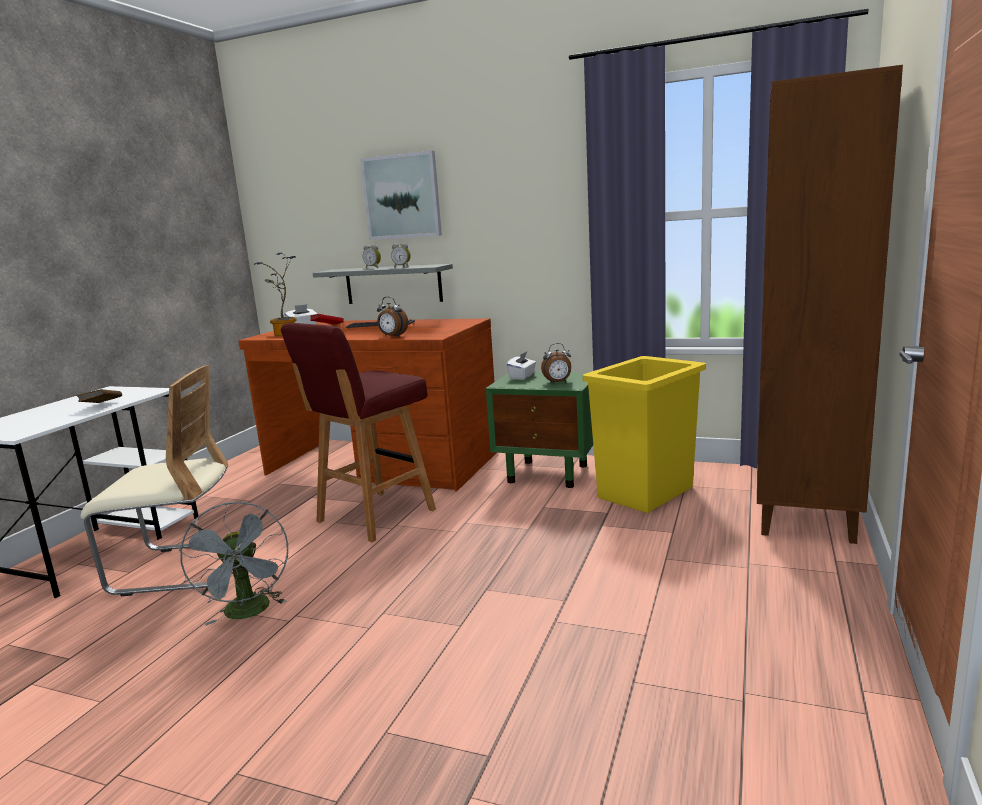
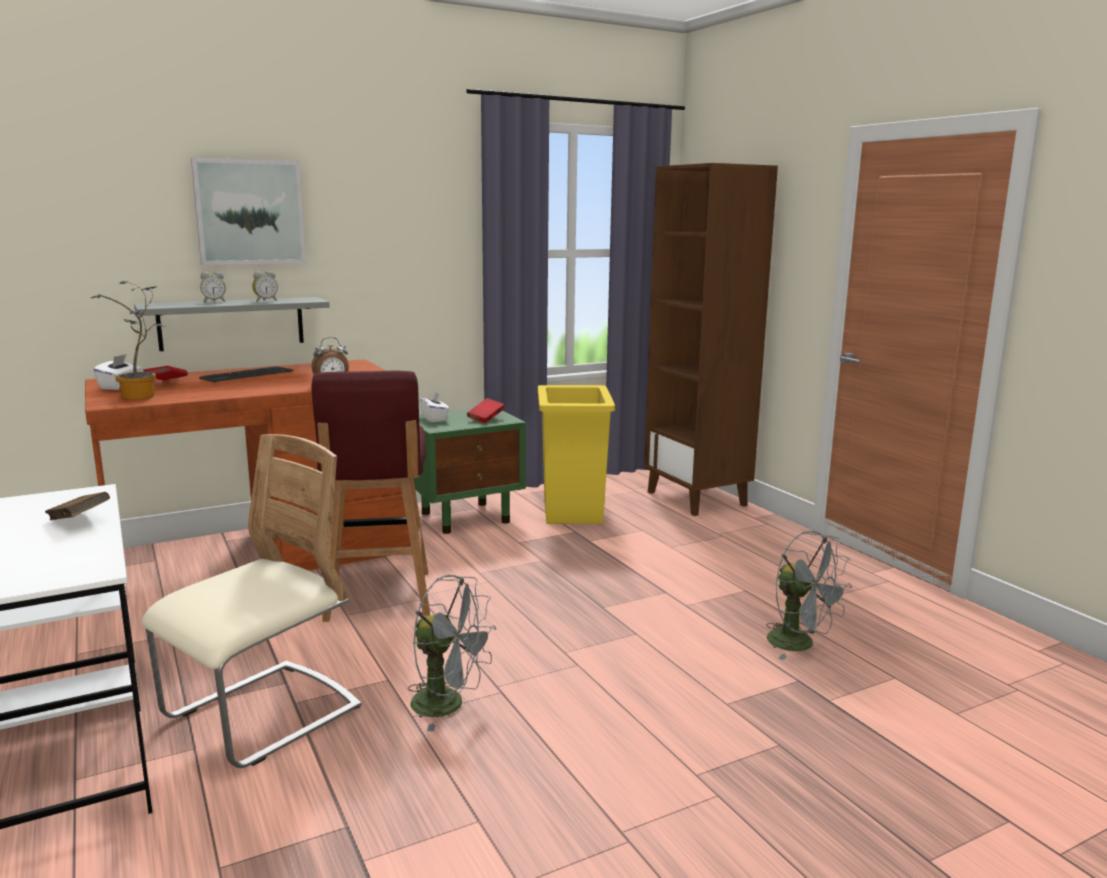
camera: 50 degrees left, 0 degrees up
(557, 383) = (486, 419): alarm clock -> red book
(573, 721) = (800, 645): none -> grey fan

